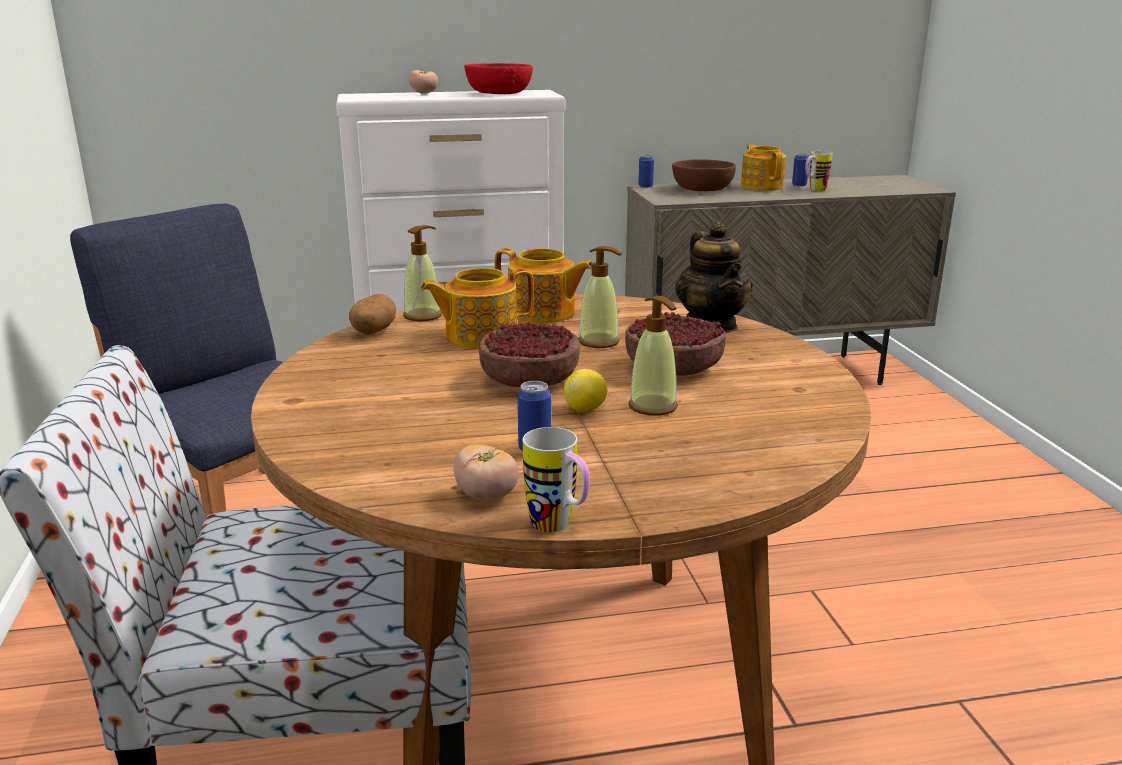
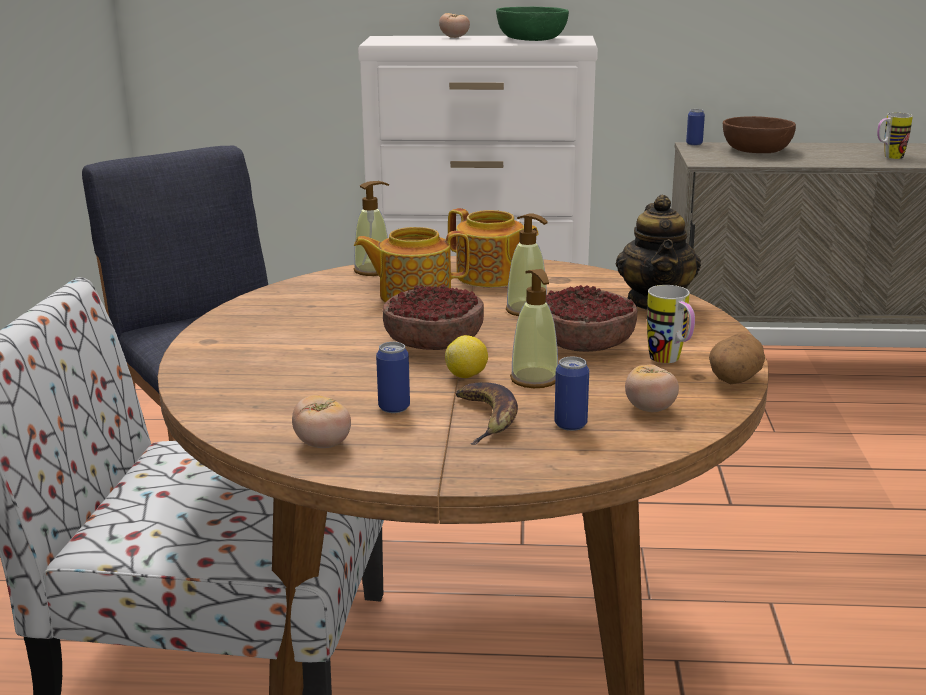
camera: 15 degrees right, 0 degrees up
(372, 332) = (316, 282): potato -> potato (733, 380)
(499, 93) = (531, 39): red bowl -> green bowl
(559, 528) = (368, 479): mug -> mug (670, 361)
(634, 450) = (487, 418): none -> banana
(762, 186) = (829, 150): teapot -> none
(780, 424) = (650, 409): none -> tomato
(799, 185) = (875, 150): can -> can (570, 424)

